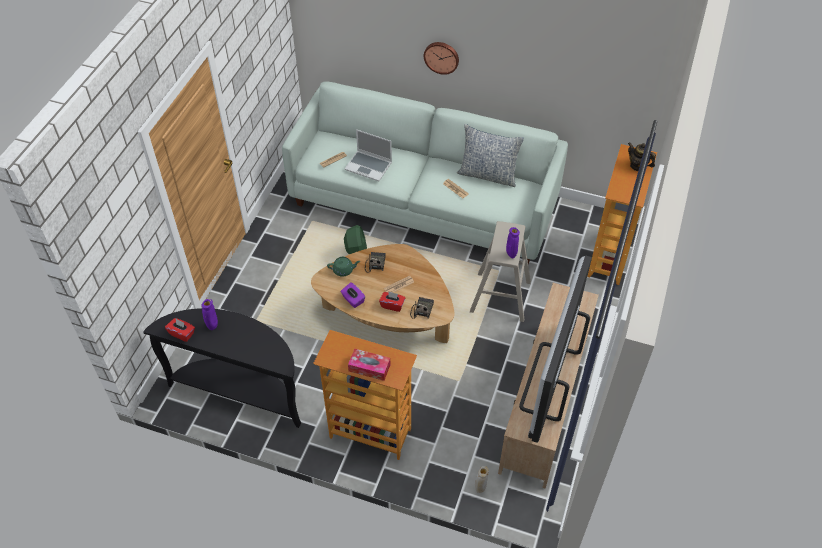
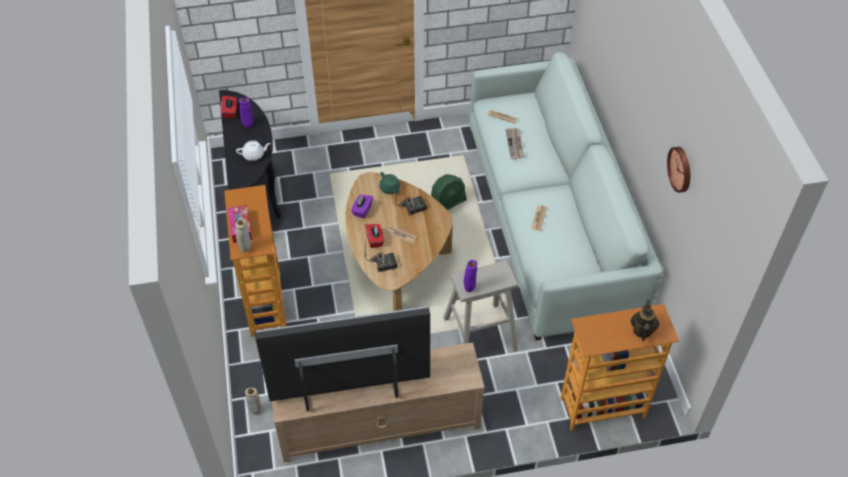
camera: 60 degrees right, 0 degrees up
(255, 337) = (254, 155): none -> white teapot
(369, 166) = (515, 144): laptop -> newspaper
(398, 374) = (245, 249): none -> beige vase
(441, 57) = (629, 99): wall clock -> wall clock (681, 169)
(488, 175) = (579, 235): pillow -> none

